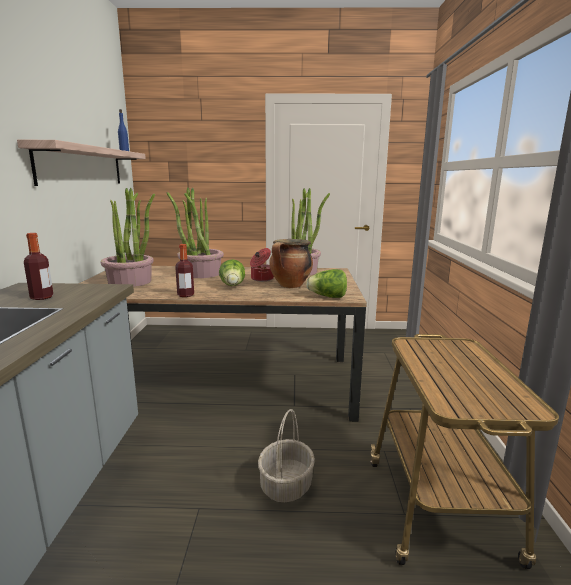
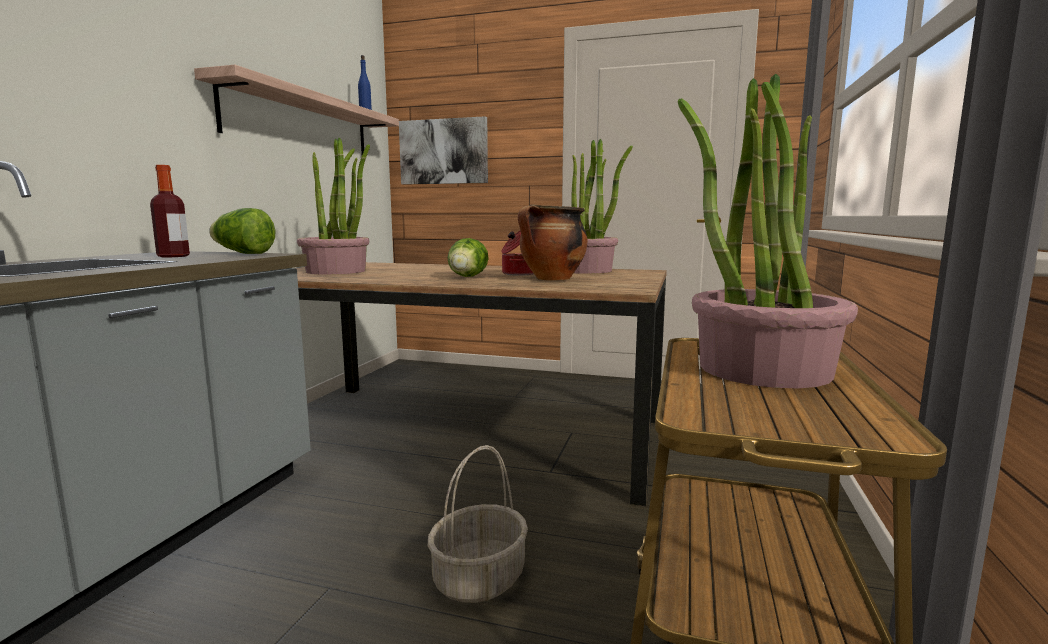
camera: 15 degrees right, 5 degrees down
(177, 176) = (444, 152): none -> picture
(185, 295) = (389, 281): bottle -> none
(201, 273) = (439, 268): potted plant -> potted plant (762, 369)
(328, 297) = (597, 288): lettuce -> lettuce (243, 253)

